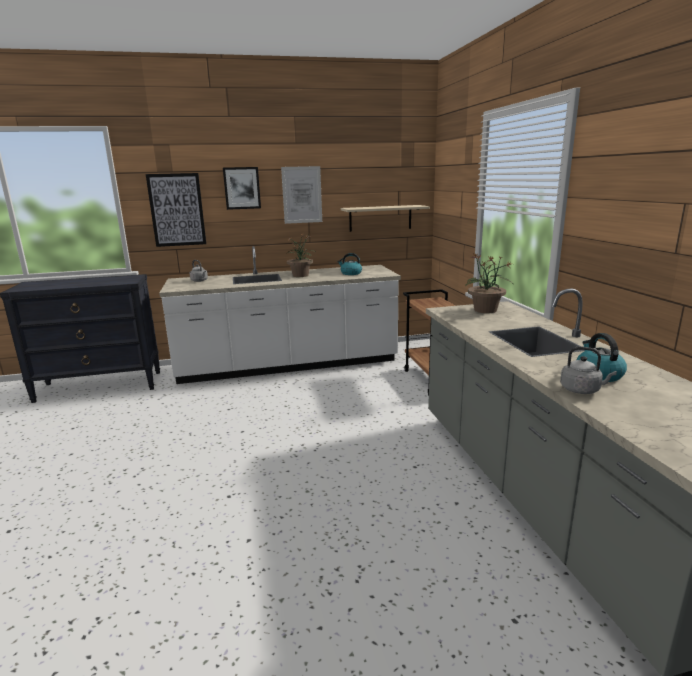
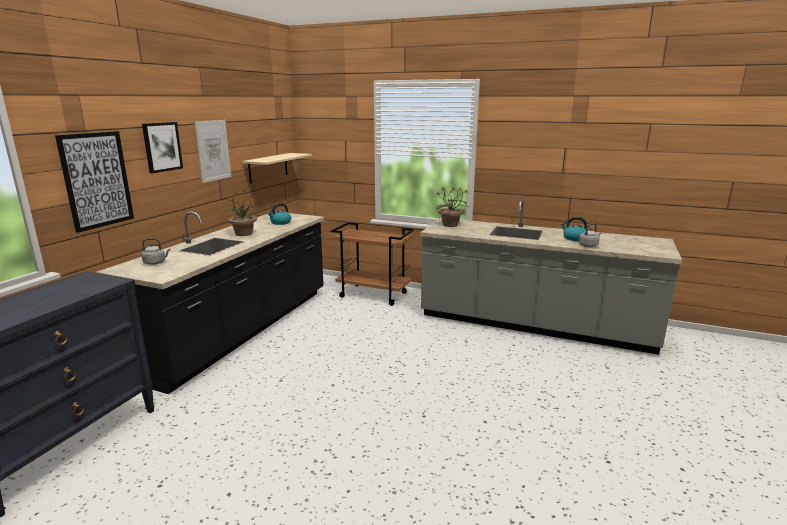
camera: 55 degrees left, 0 degrees up
(288, 364) = (241, 330): white counter -> black counter

